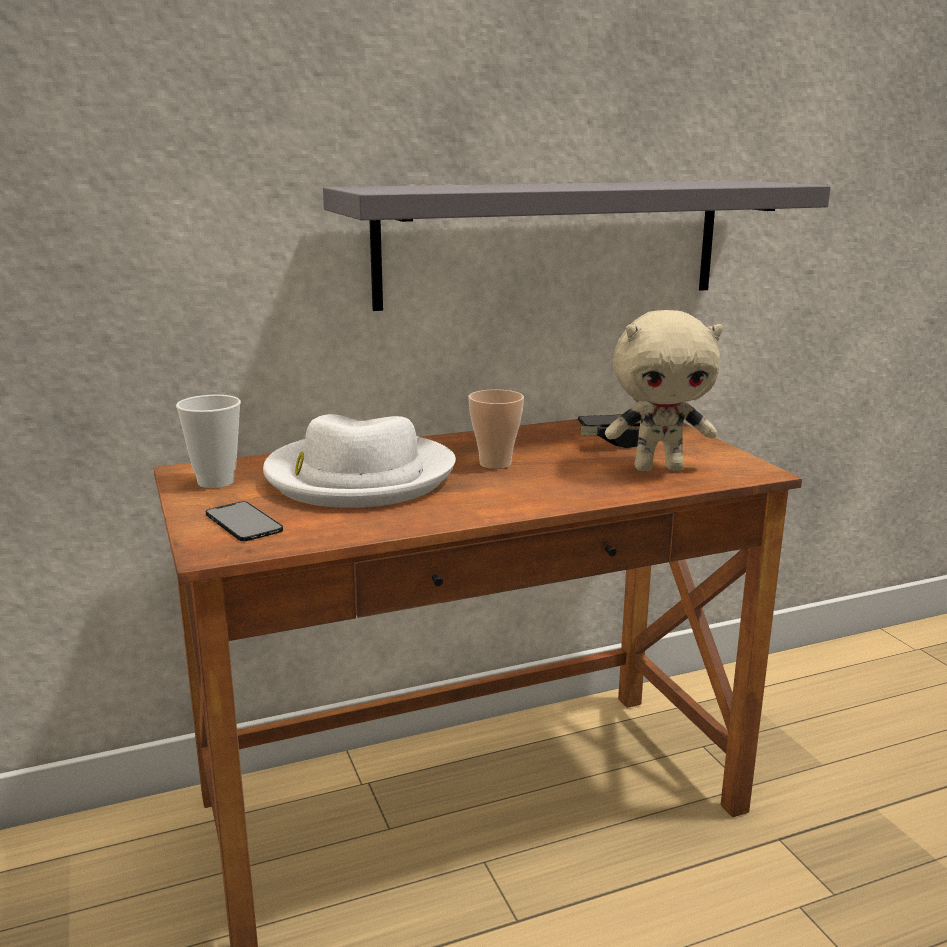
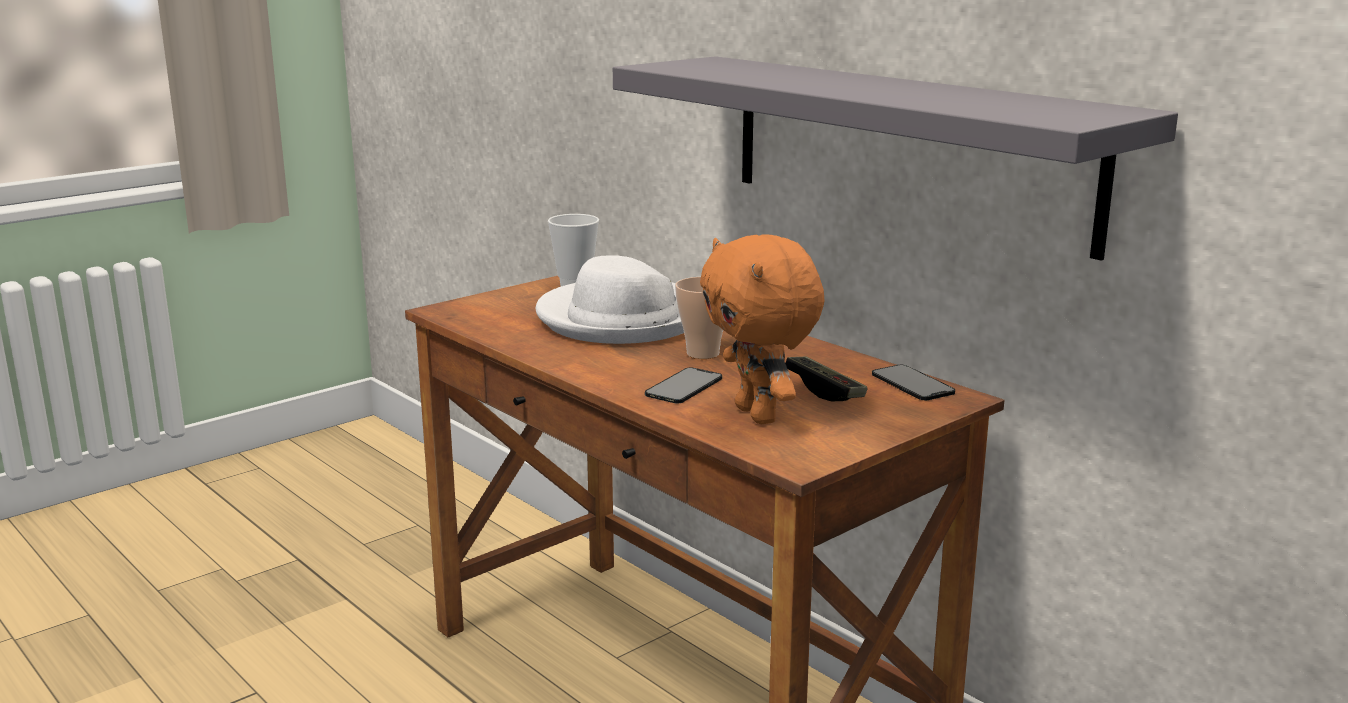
camera: 70 degrees right, 0 degrees up
(243, 522) = (498, 307): phone -> phone (684, 386)
(658, 468) = (759, 415): beige plush toy -> orange plush toy

